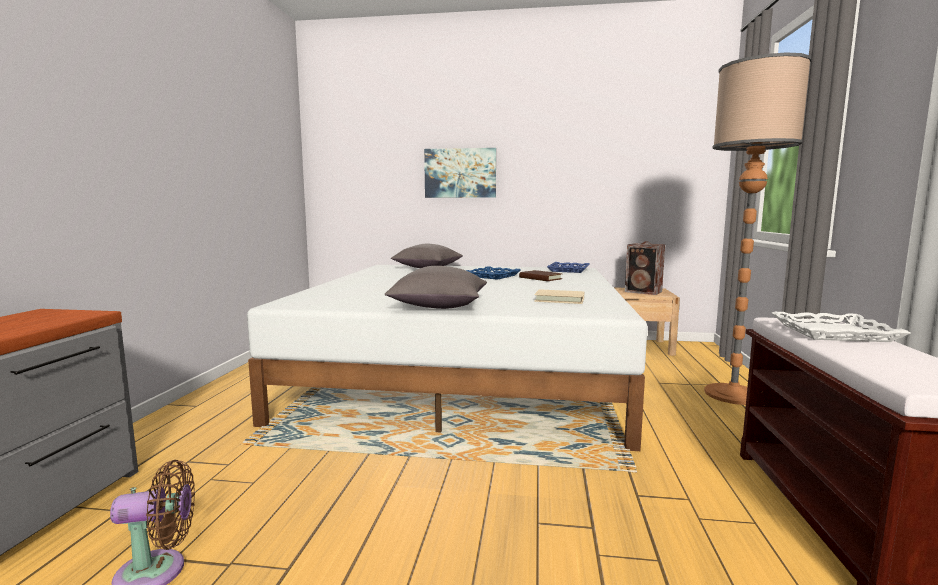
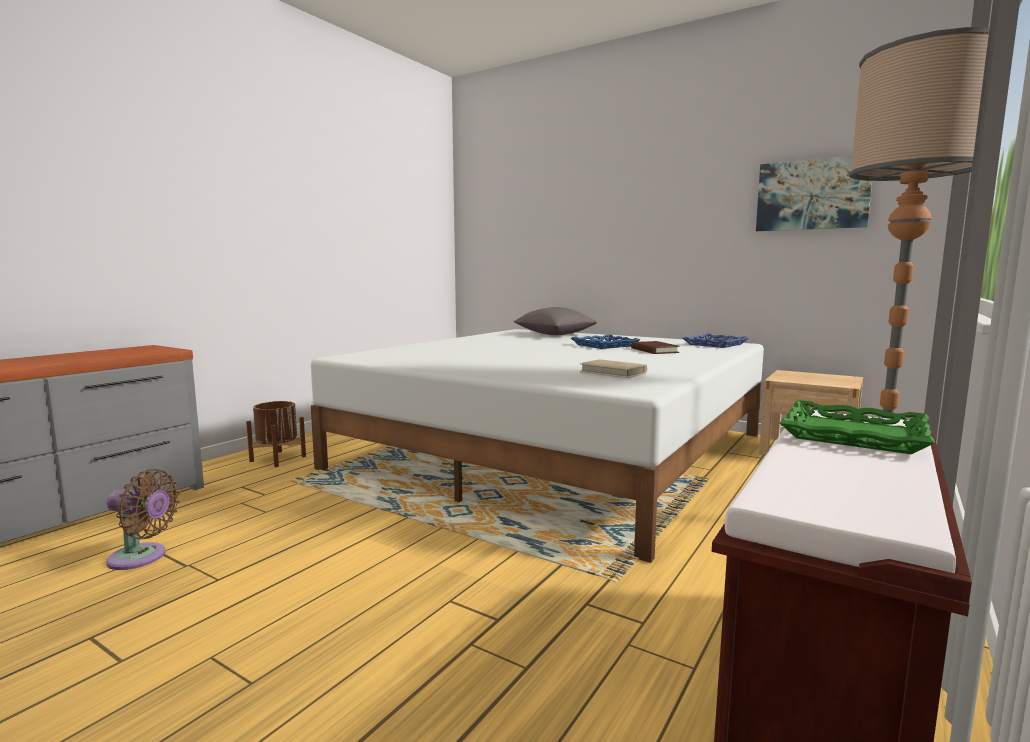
camera: 25 degrees right, 0 degrees up
(195, 423) = (277, 459): none -> brown planter
(439, 307) = (469, 369): grey pillow -> none
(460, 173) = (603, 227): picture -> picture (812, 195)
(644, 292) = (819, 379): speaker -> none
(834, 333) = (853, 435): white tray -> green tray

